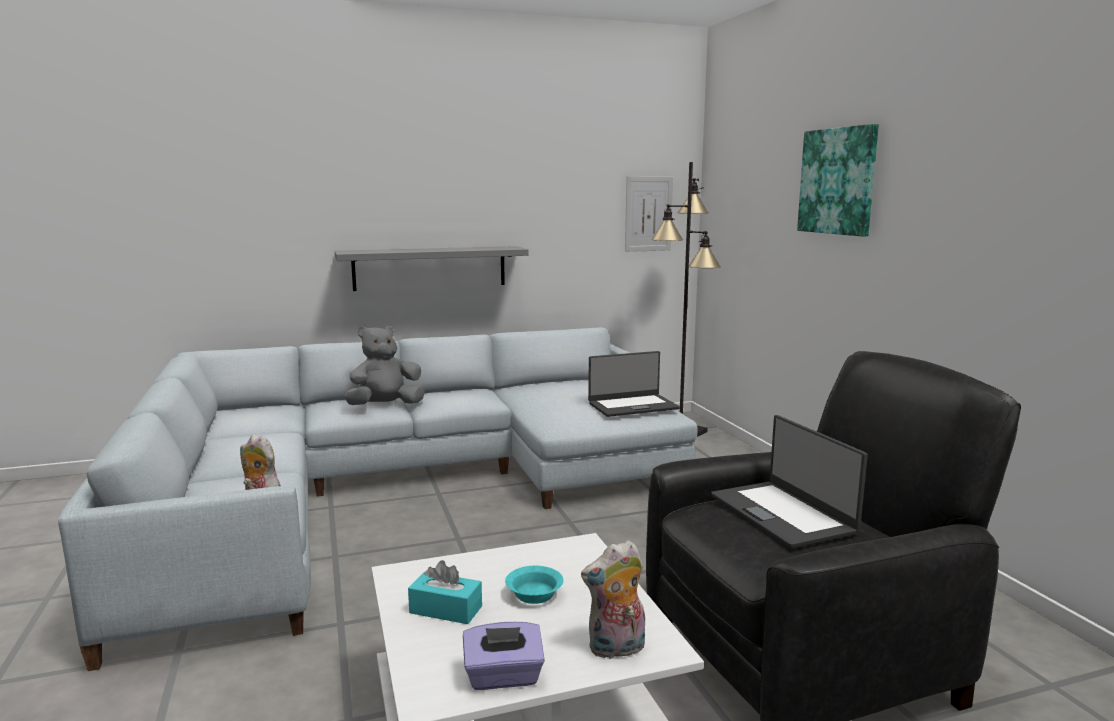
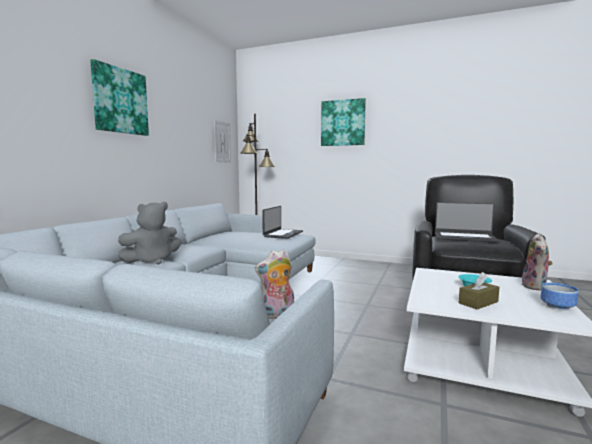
camera: 50 degrees left, 5 degrees down
(385, 406) = (152, 260): grey plush toy -> grey plush toy turned 135 degrees counterclockwise
(422, 179) = (120, 101): none -> picture
(430, 268) = (127, 166): grey shelf -> none
(446, 609) = (478, 302): turquoise tissue box -> brown tissue box
(503, 677) = (556, 306): purple tissue box -> bowl

